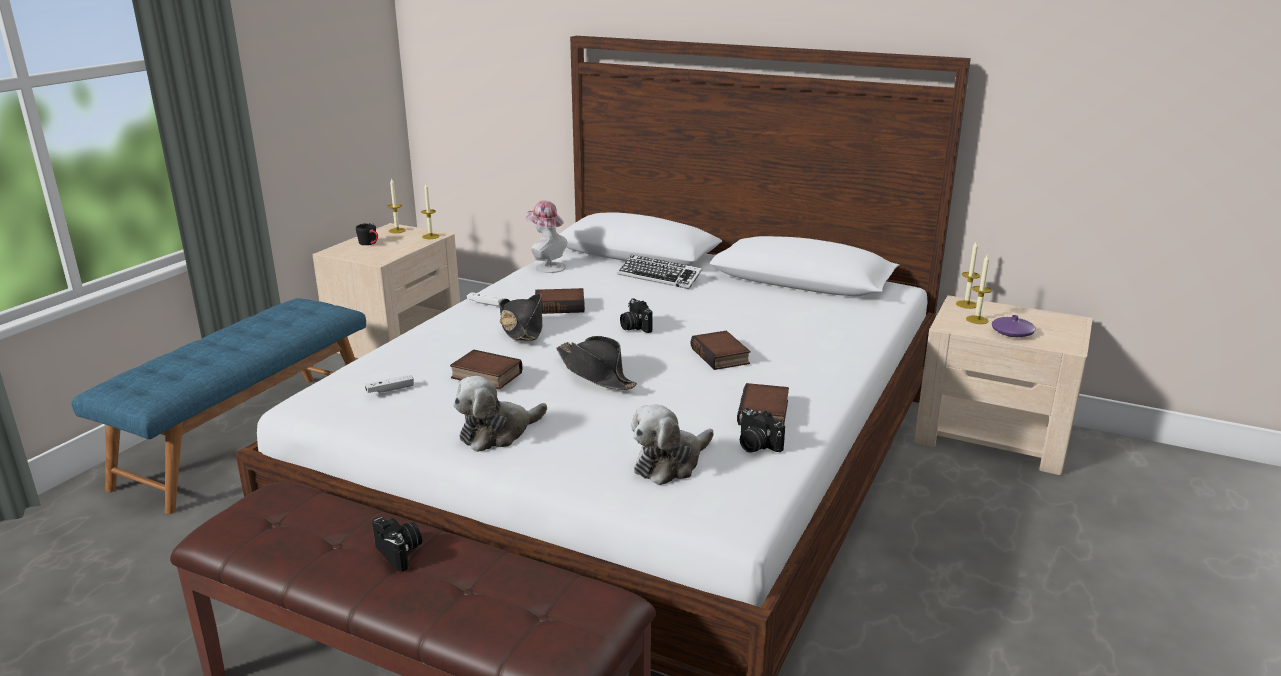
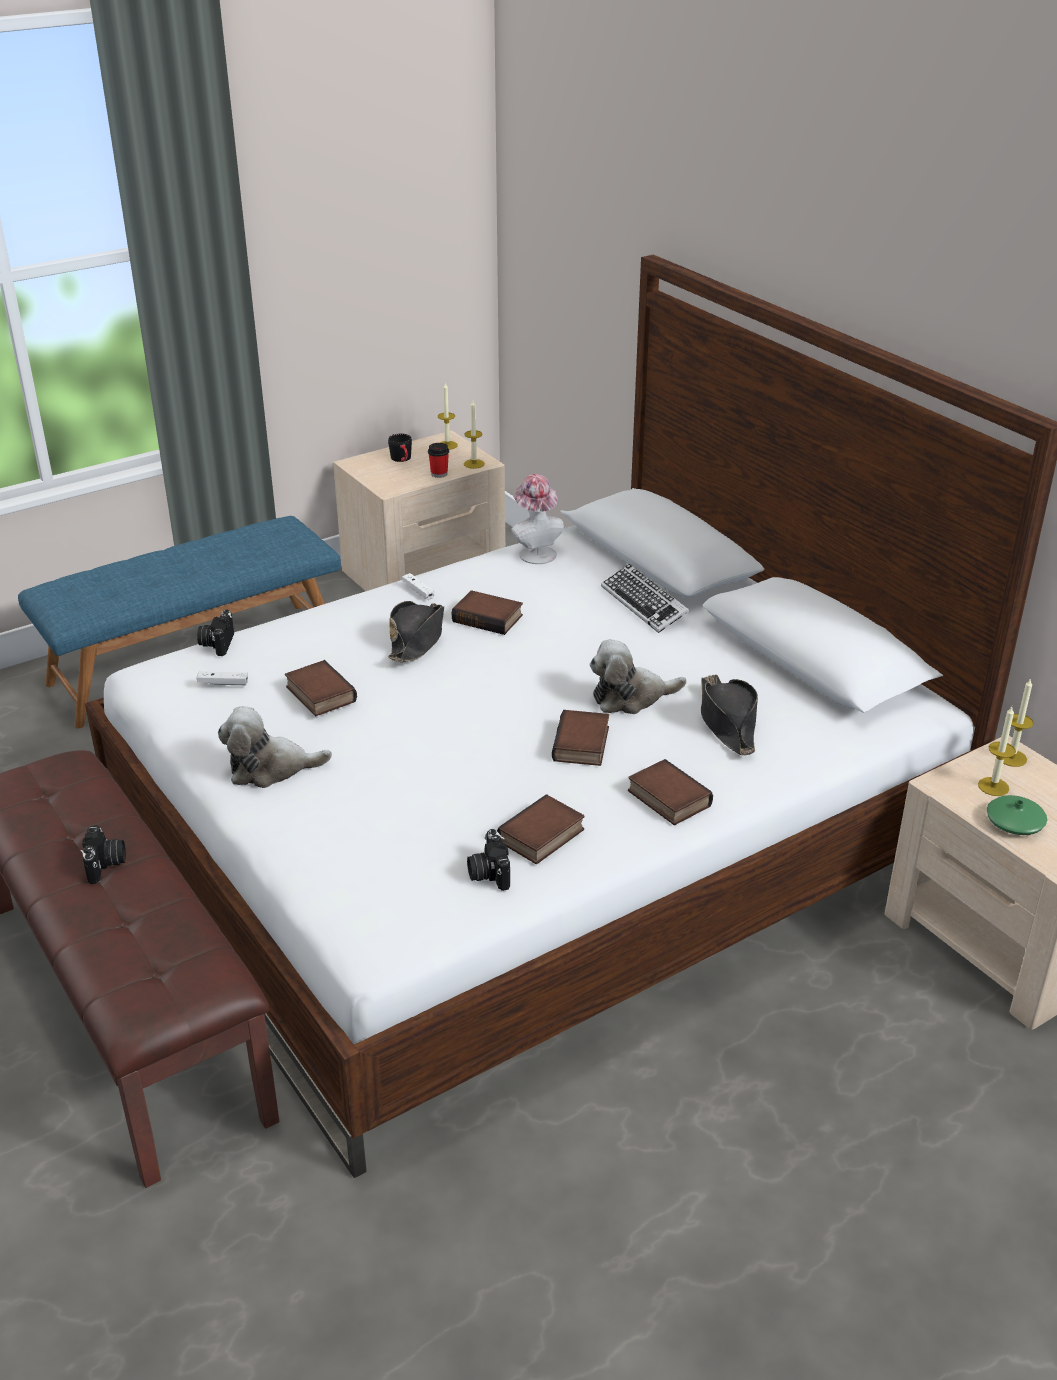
camera: 30 degrees right, 10 degrees up
(410, 246) = (439, 474): none -> cup
(596, 373) = (427, 726): black hat -> black hat (727, 722)
(634, 327) = (534, 673): camera -> camera (217, 643)
(670, 463) = (384, 863): plush toy -> plush toy (631, 697)
(815, 370) = (666, 798): none -> book
(1012, 333) = (1014, 822): purple vase -> green vase

